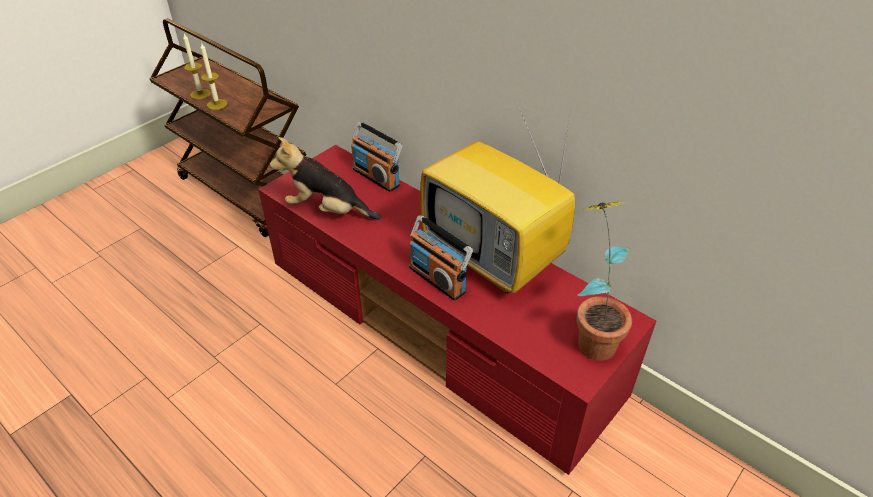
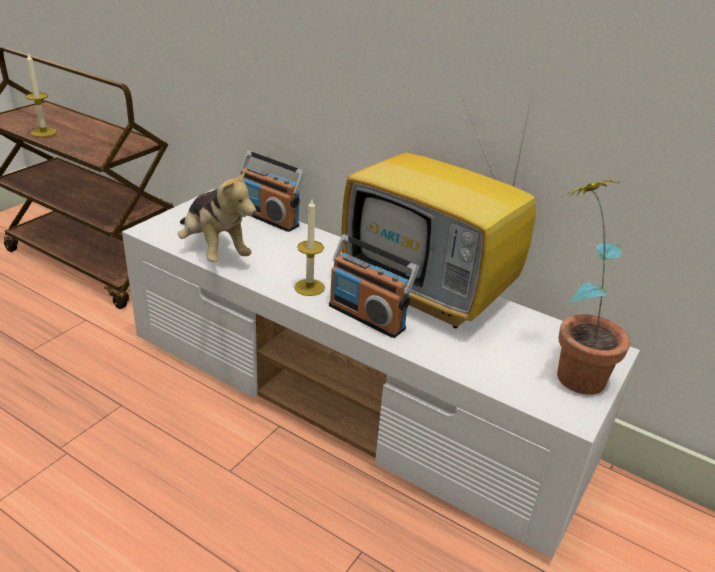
camera: 10 degrees left, 10 degrees down
(217, 104) = (65, 141): candle -> candle (309, 287)
(327, 210) = (214, 250): plush toy -> plush toy turned 135 degrees counterclockwise
(439, 329) = (352, 400): red tv stand -> white tv stand

